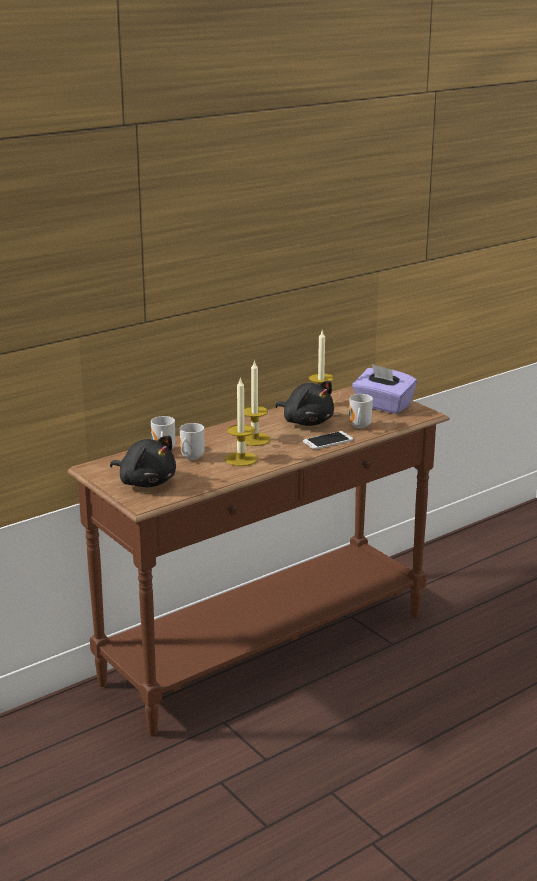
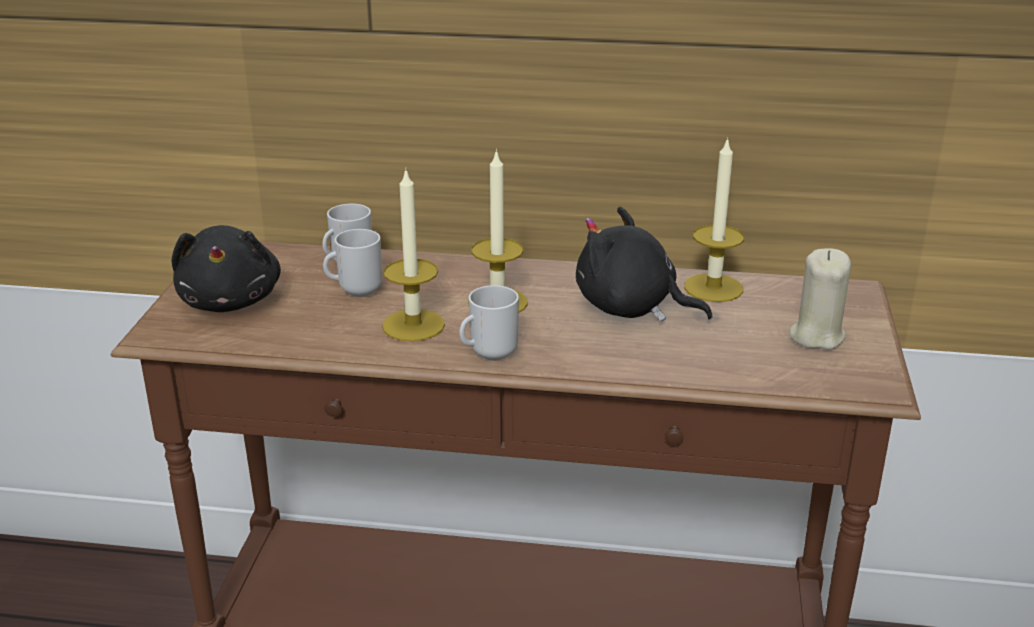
camera: 45 degrees right, 5 degrees up
(306, 422) = (631, 308): black plush toy -> black plush toy turned 120 degrees clockwise
(328, 441) = (598, 357): phone -> none
(358, 427) = (699, 355): mug -> mug (489, 354)
(383, 406) = (816, 336): purple tissue box -> beige candle

